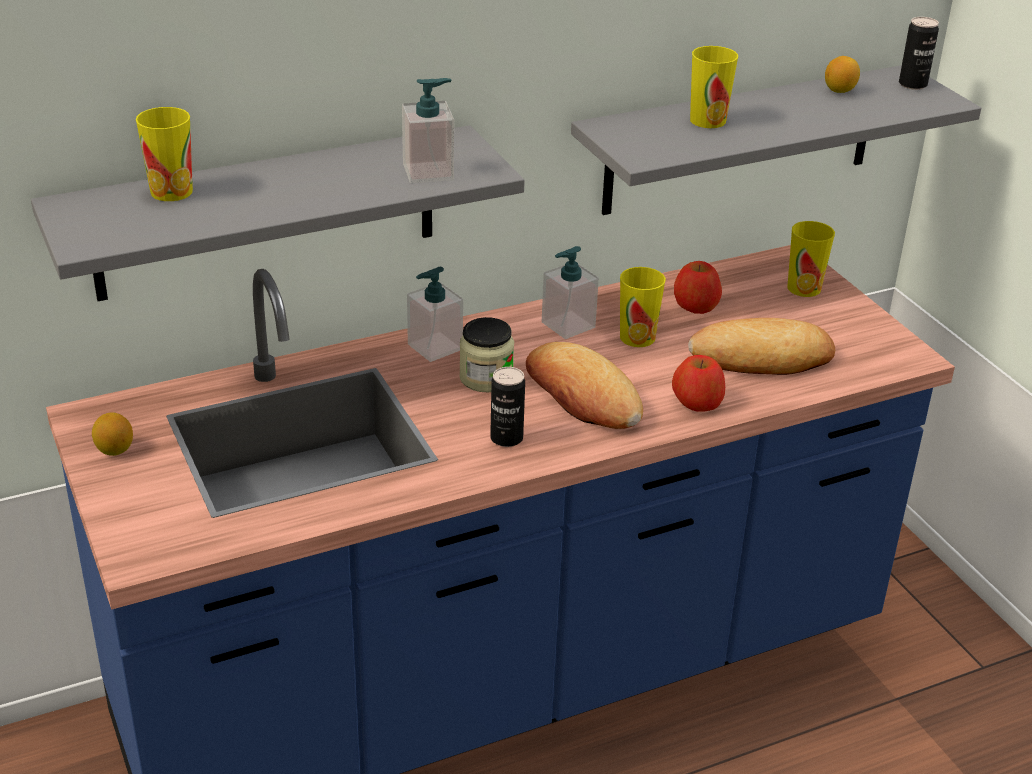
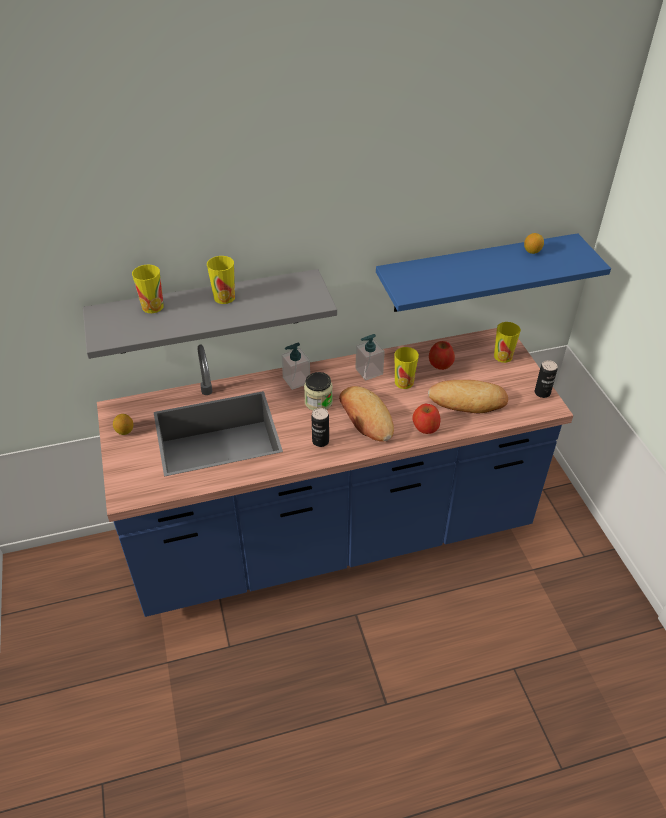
camera: 10 degrees right, 10 degrees up
(428, 172) = (287, 301): soap dispenser -> none
(707, 120) = (451, 269): cup -> cup (224, 297)
(741, 140) = (475, 273): grey shelf -> blue shelf
(912, 84) = (576, 249): can -> can (542, 393)

